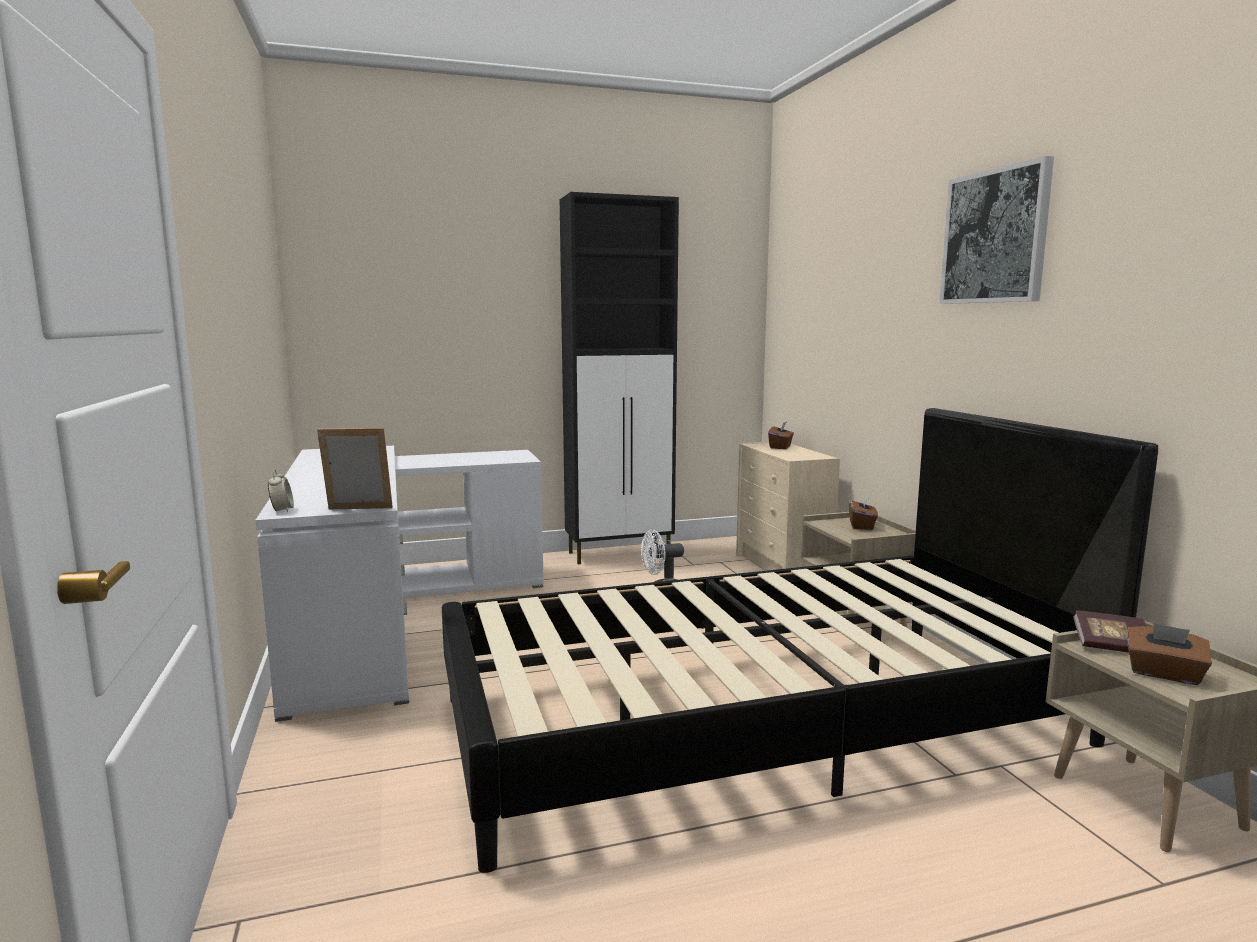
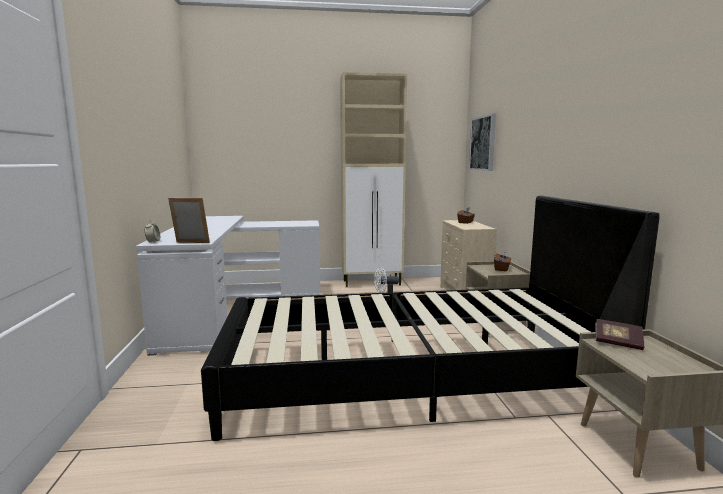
camera: 10 degrees right, 0 degrees up
(620, 554) = (372, 283): black cabinet -> beige cabinet
(995, 237) = (577, 85): picture -> picture (483, 143)
(1164, 674) = (643, 361): brown tissue box -> none

